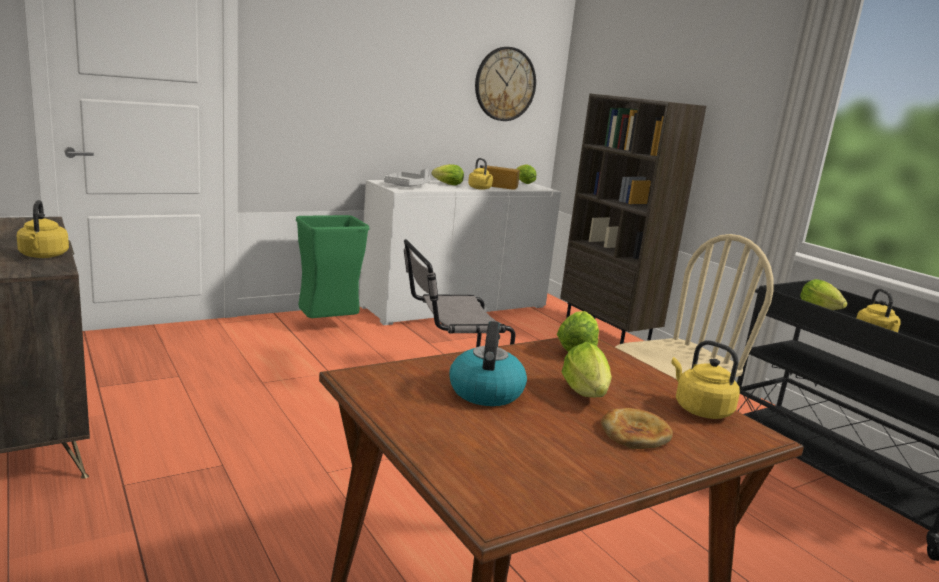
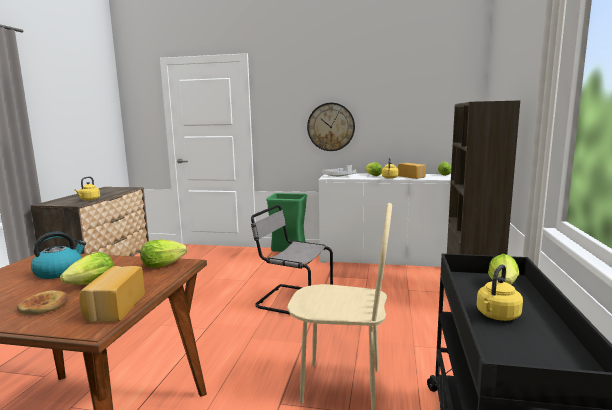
camera: 45 degrees right, 5 degrees down
(505, 84) = (426, 106): wall clock -> wall clock (331, 127)
(700, 409) = (114, 307): yellow kettle -> bread

